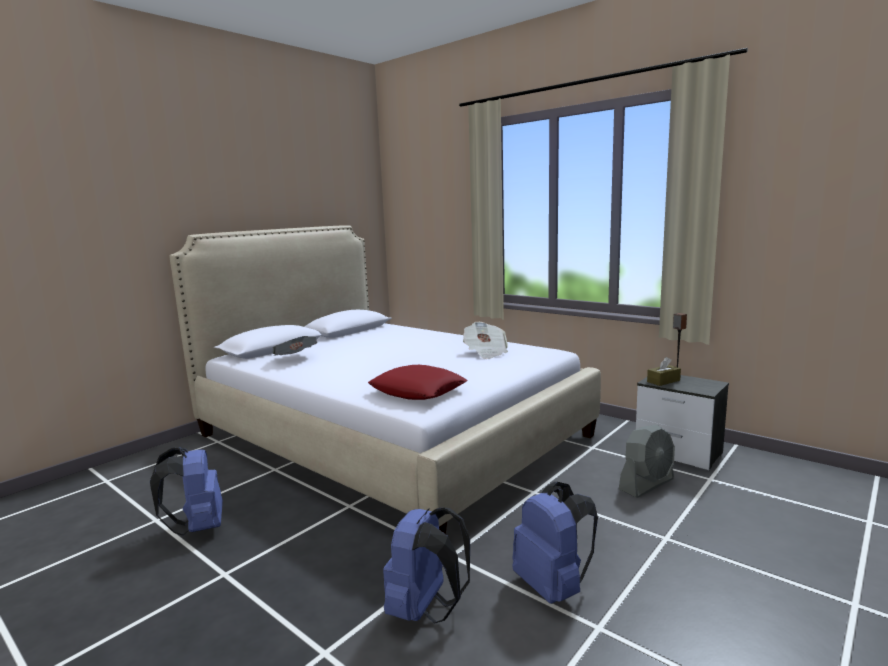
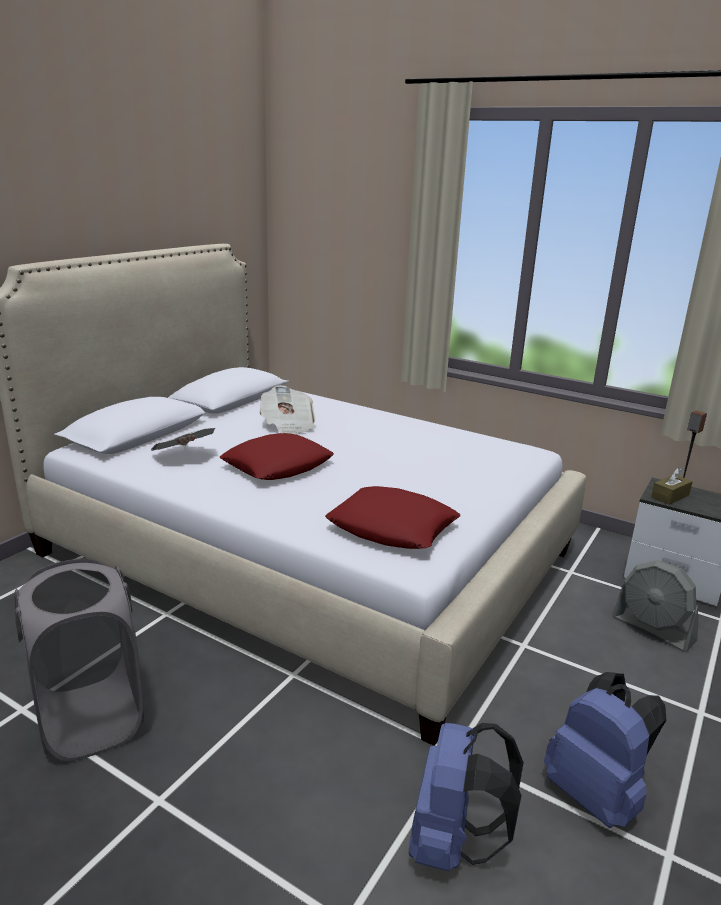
camera: 10 degrees left, 10 degrees up
(198, 527) = (90, 719): blue backpack -> grey laundry basket
(357, 362) = (277, 465): none -> red pillow
(485, 352) = (445, 451): newspaper -> newspaper (288, 426)
(647, 484) = (653, 629): grey fan -> grey fan turned 90 degrees clockwise

